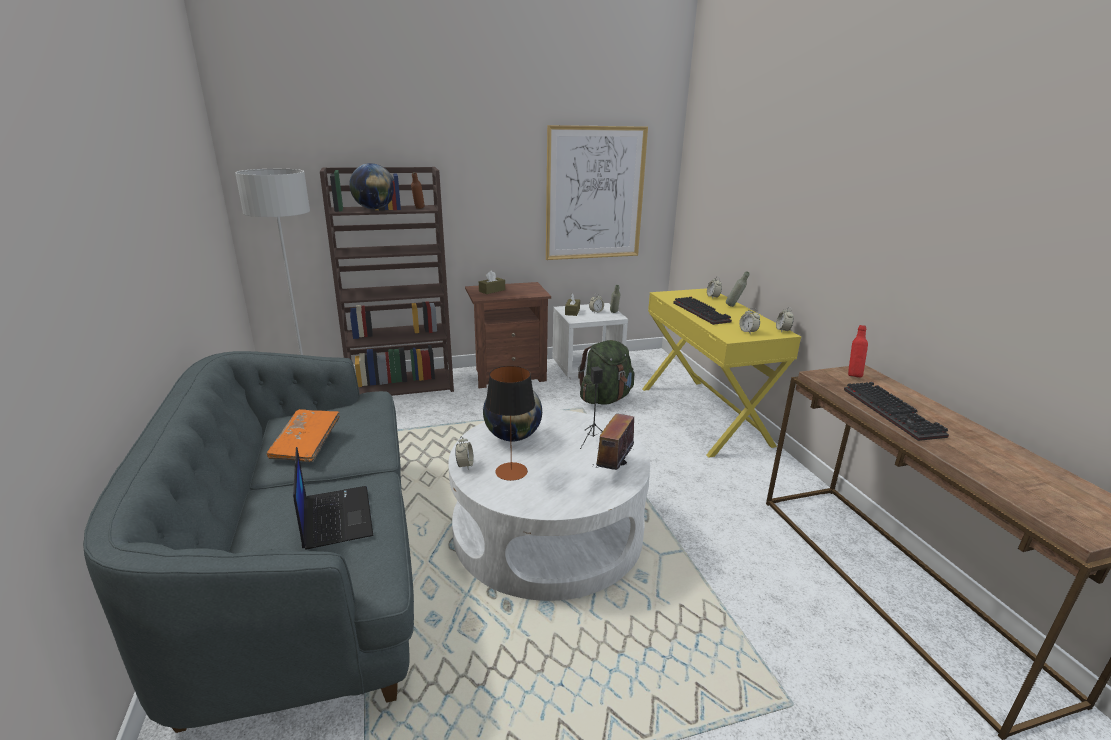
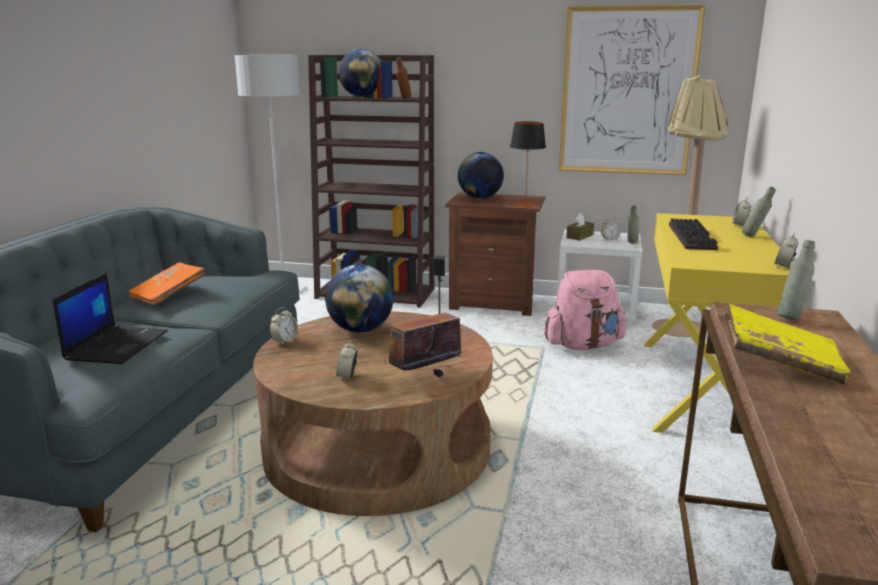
camera: 30 degrees right, 5 degrees down
(492, 290) = (480, 198): brown tissue box -> globe
(511, 471) = (318, 355): table lamp -> table lamp (525, 204)
(548, 529) = (377, 447): white coffee table -> brown coffee table
(605, 399) = (583, 345): green backpack -> pink backpack
(647, 367) = (677, 324): none -> beige floor lamp
(748, 332) = (725, 261): alarm clock -> alarm clock (347, 376)
(853, 375) = (791, 317): red bottle -> grey bottle
(895, 413) = (779, 362): keyboard -> yellow book

